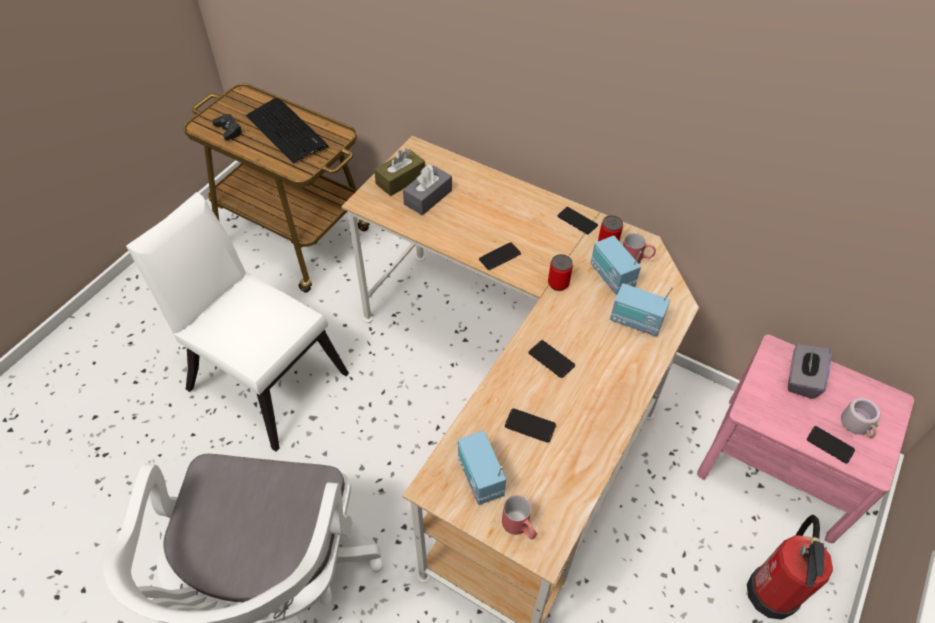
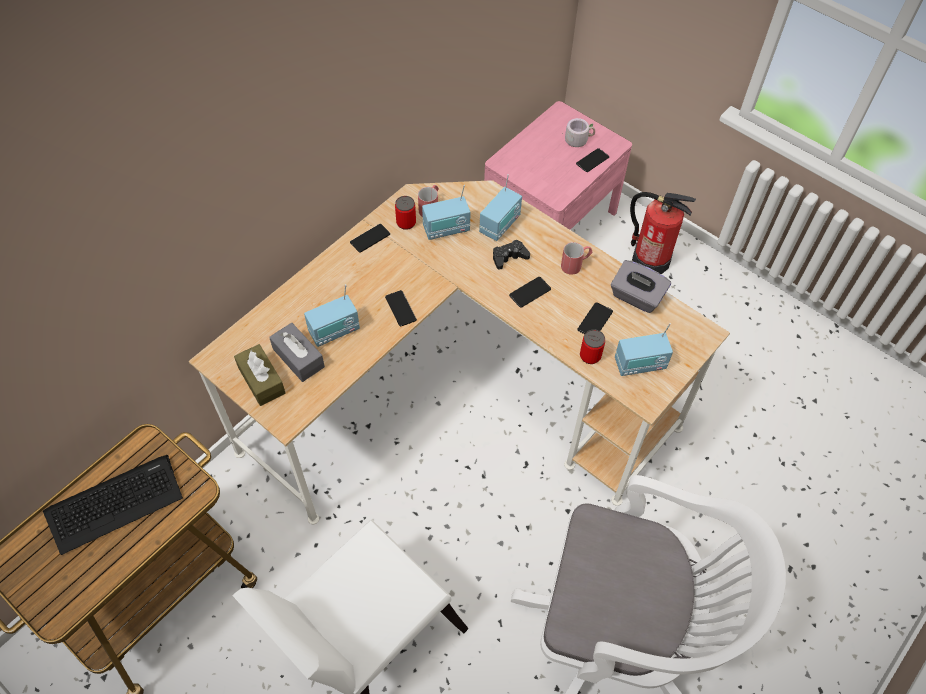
camera: 80 degrees left, 5 degrees up
(229, 130) = (83, 578): black game controller -> black game controller (509, 257)
(461, 215) = (334, 331): none -> radio
(519, 527) = (685, 345): red mug -> red mug (575, 264)
(558, 283) = (445, 269): can -> can (590, 356)
(801, 379) = (532, 157): grey tissue box -> grey tissue box (636, 297)

